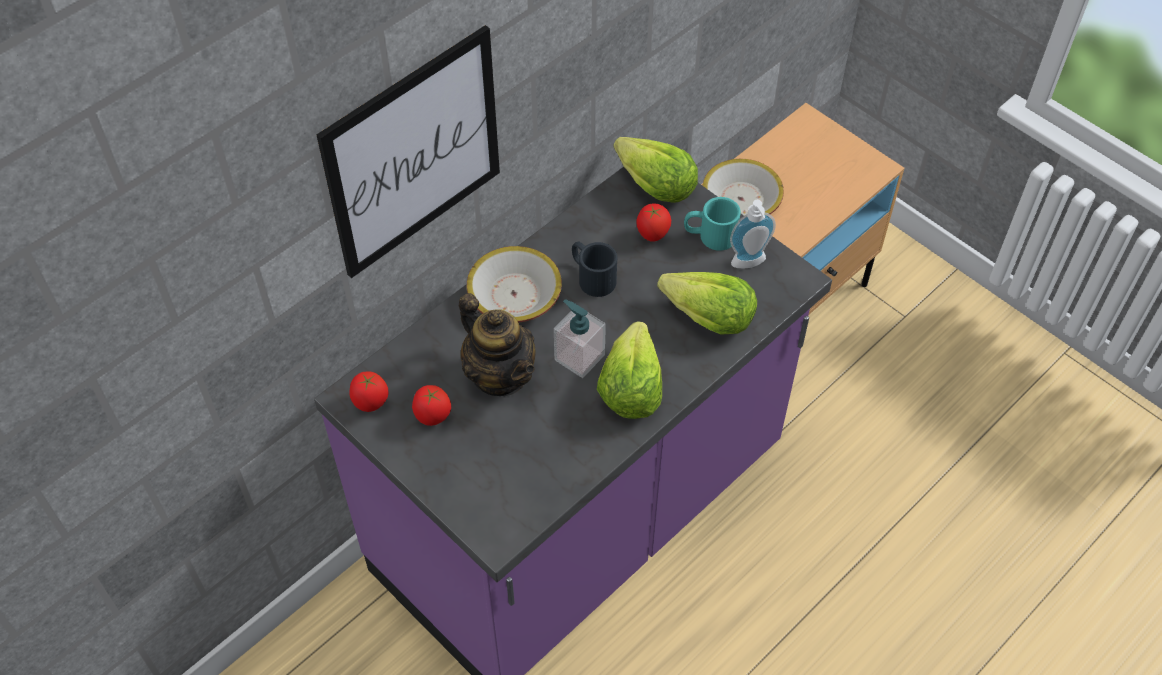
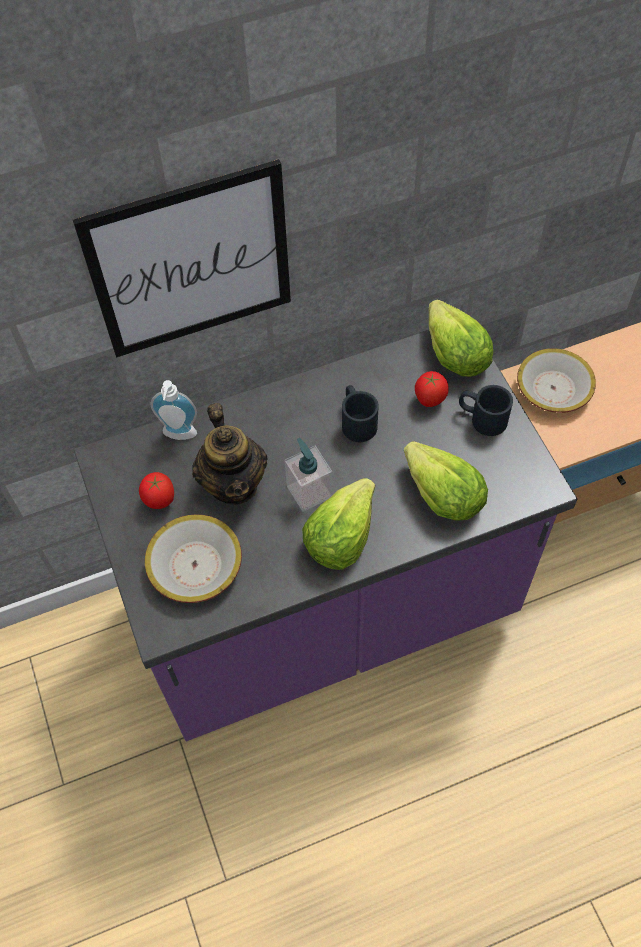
camera: 25 degrees right, 5 degrees up
(371, 404) = (115, 470): tomato -> none
(514, 294) = (281, 414): bowl -> bowl (195, 565)
(709, 236) = (481, 418): turquoise mug -> black mug
(749, 264) = (506, 457): soap dispenser -> soap dispenser (179, 436)

